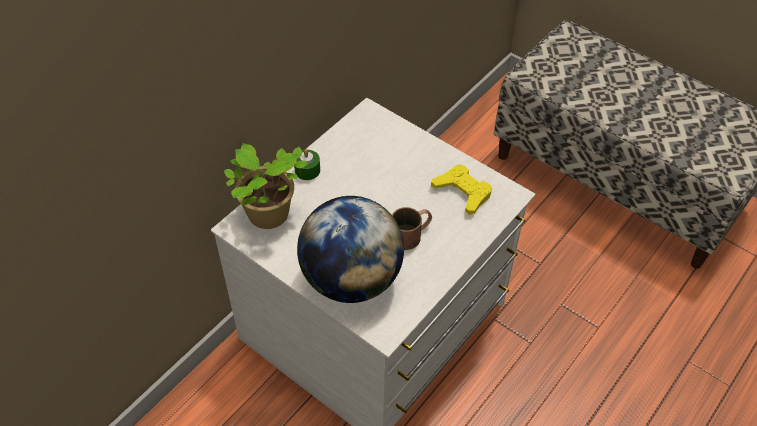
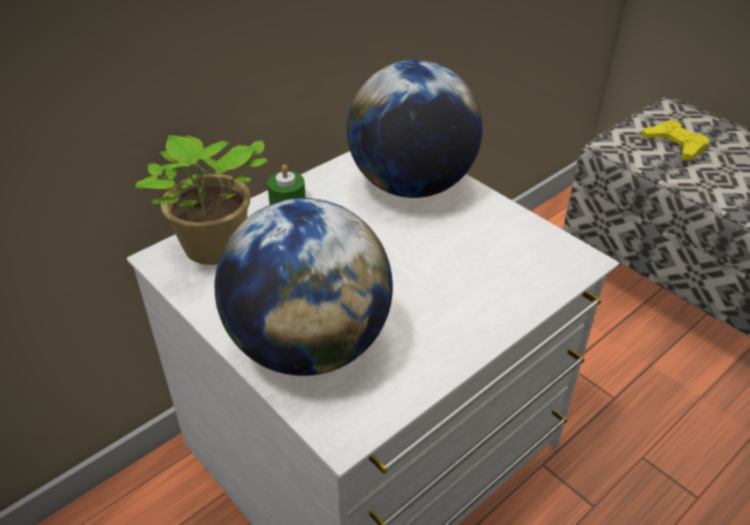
camera: 10 degrees right, 10 degrees down
(391, 146) = (412, 185): none -> globe
(412, 234) = (419, 295): brown mug -> none
(462, 192) = (506, 249): yellow game controller -> yellow game controller (675, 145)

